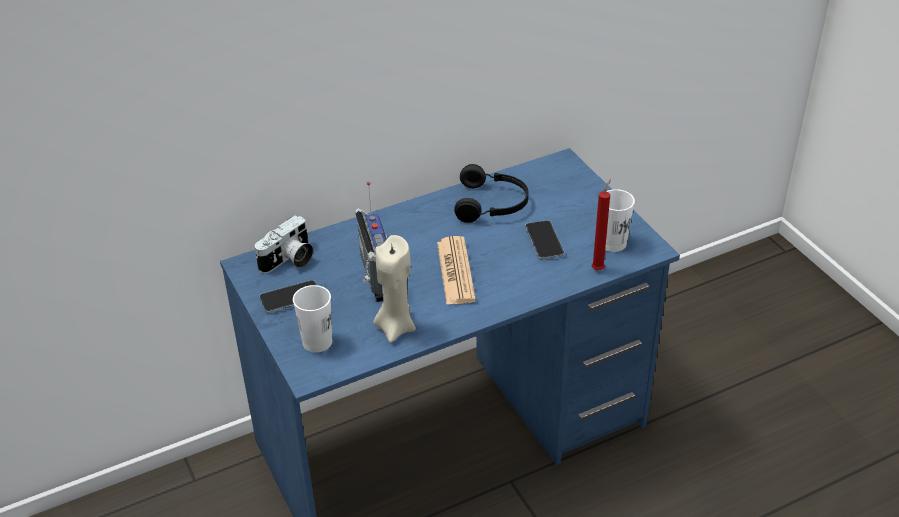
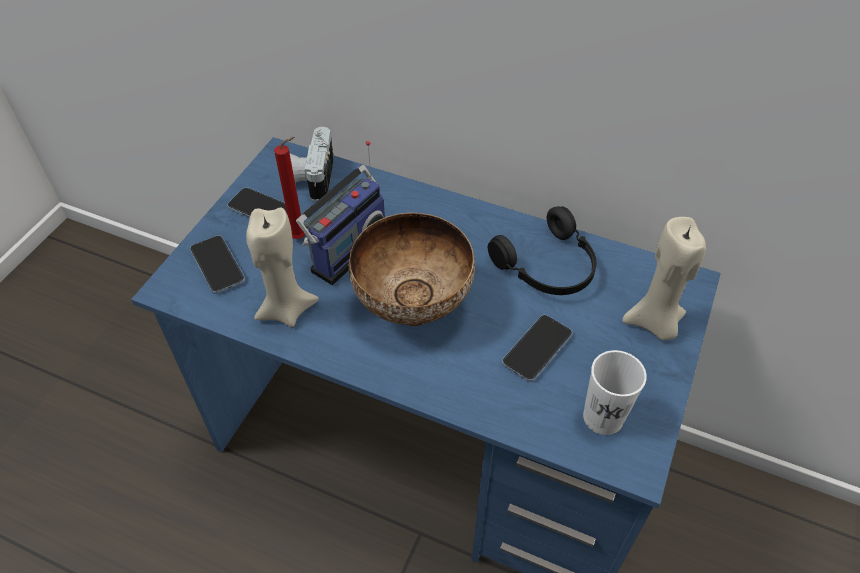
camera: 50 degrees right, 10 degrees up
(289, 260) = (313, 177): camera -> camera turned 90 degrees clockwise
(317, 342) = (217, 266): white cup -> phone
(455, 271) = (412, 304): newspaper -> bowl
(575, 190) = (654, 323): none -> beige candle
(599, 269) = (544, 431): red candle -> red candle (301, 238)

